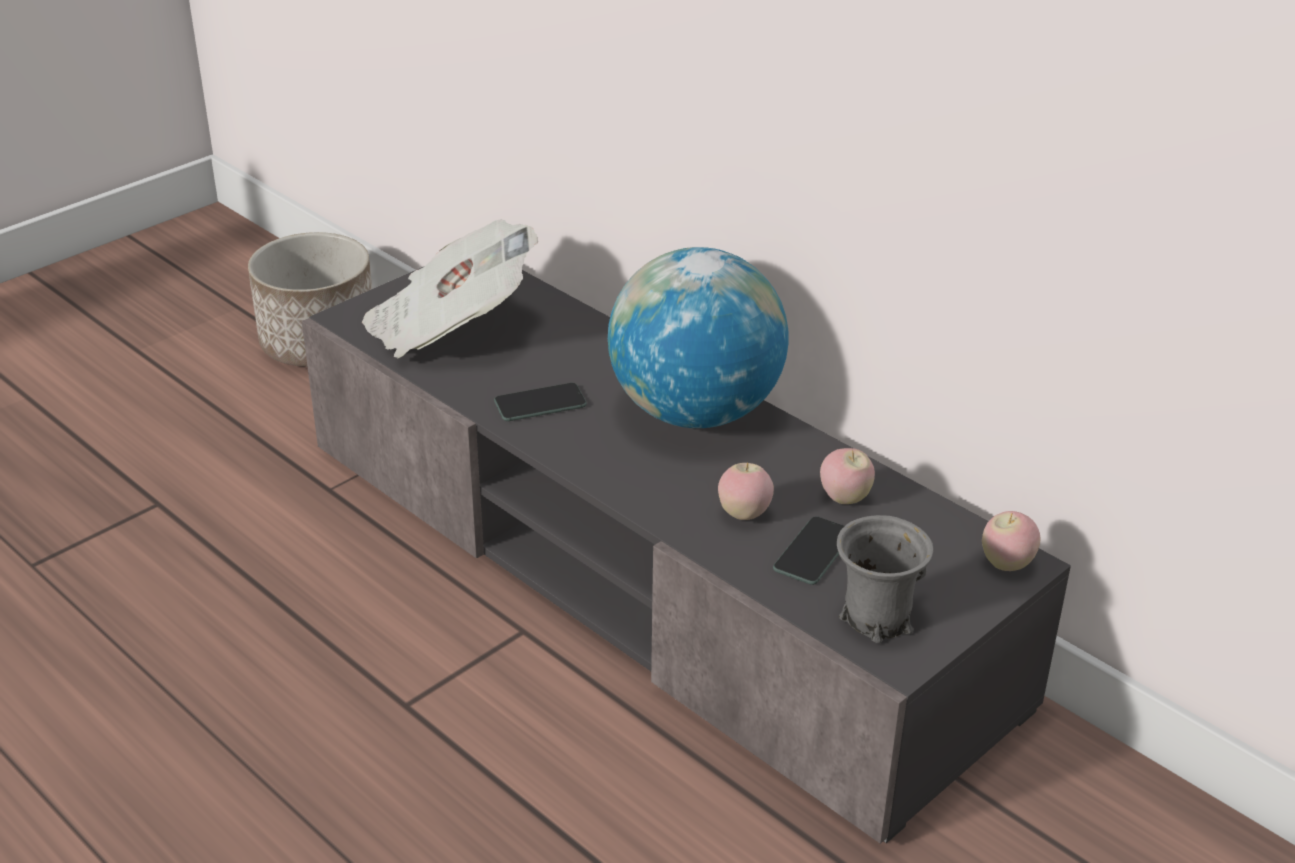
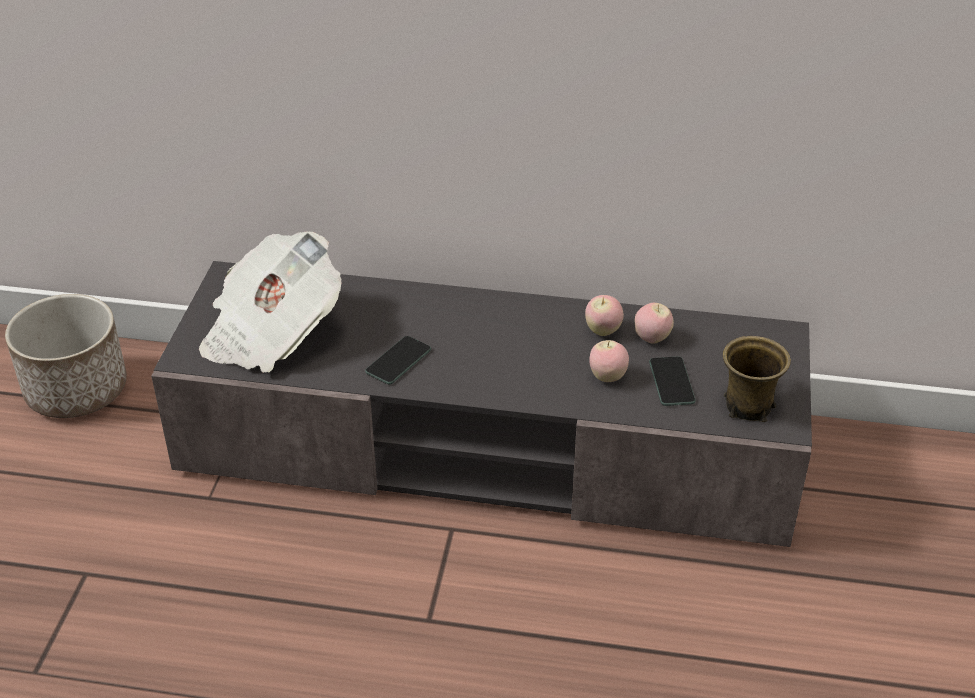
camera: 35 degrees left, 5 degrees up
(695, 412) = (503, 321): globe -> none
(876, 617) = (747, 406): grey mug -> brown mug
(1006, 564) = (778, 338): apple -> apple (602, 330)

